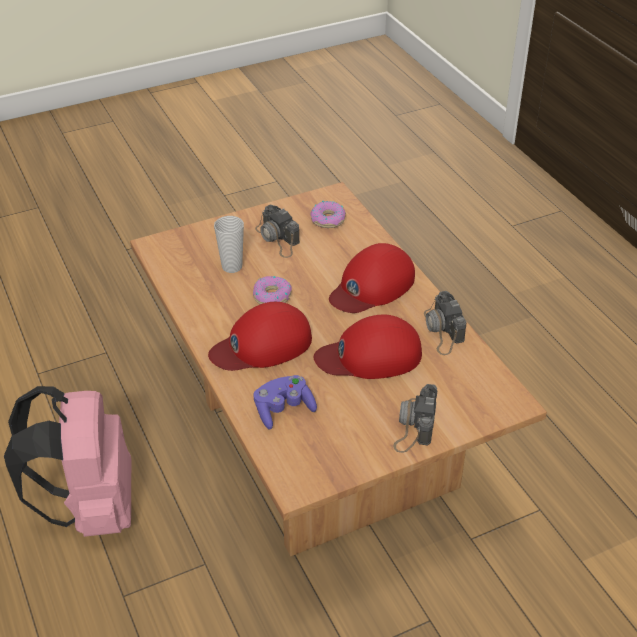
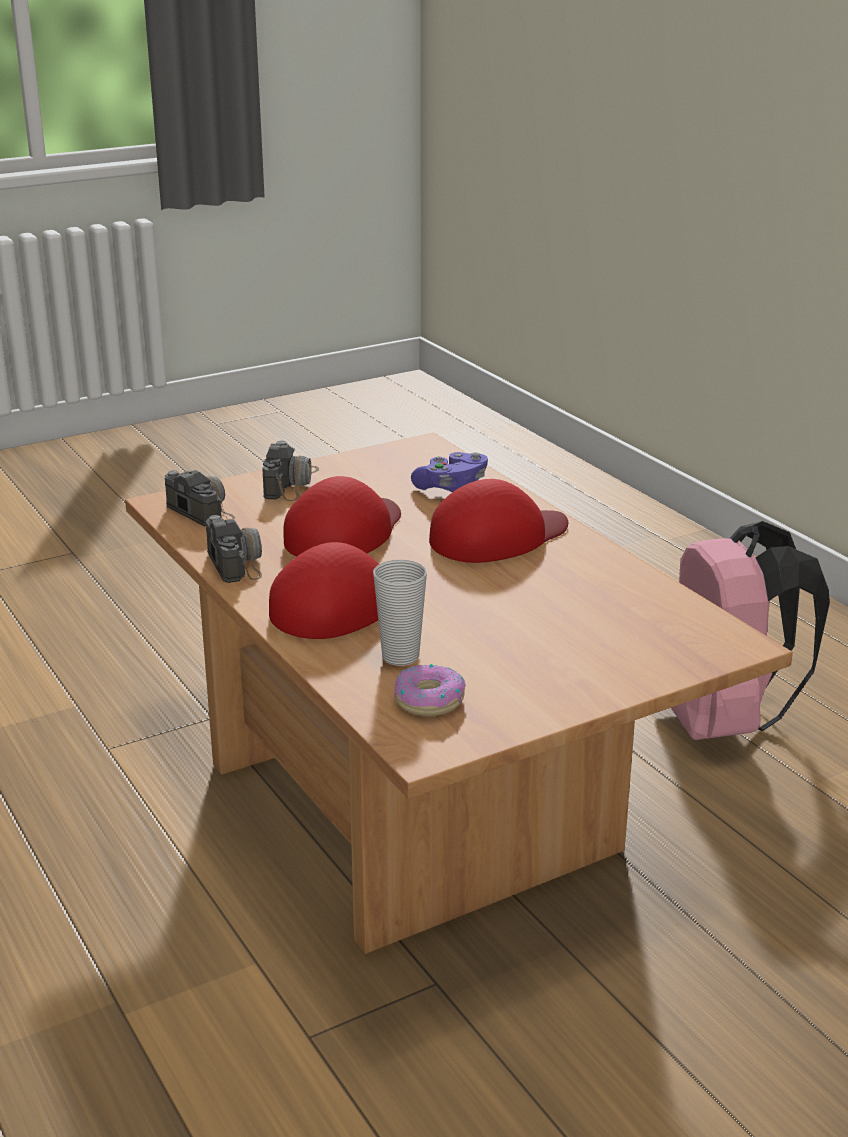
camera: 175 degrees right, 15 degrees down
(232, 267) = (584, 619): cup -> cup (400, 657)
(272, 296) = (502, 586): donut -> none
(278, 239) = (519, 663): camera -> camera (199, 508)
(370, 356) = (345, 532): red cap -> red cap turned 45 degrees counterclockwise

